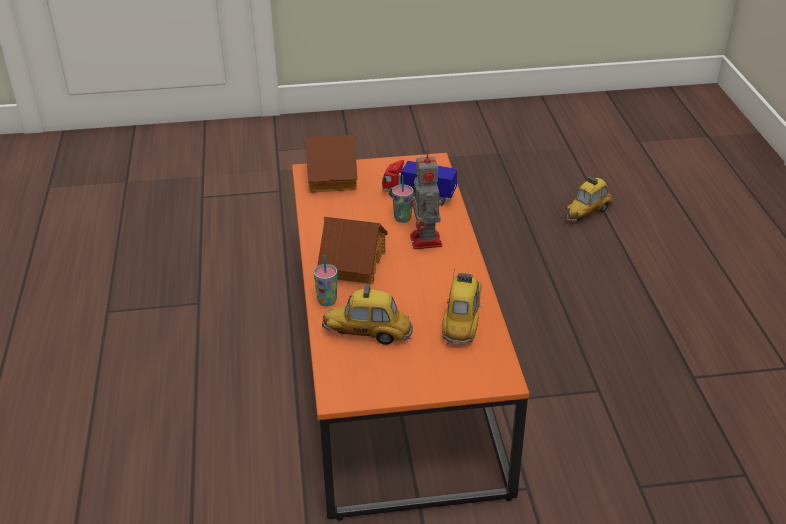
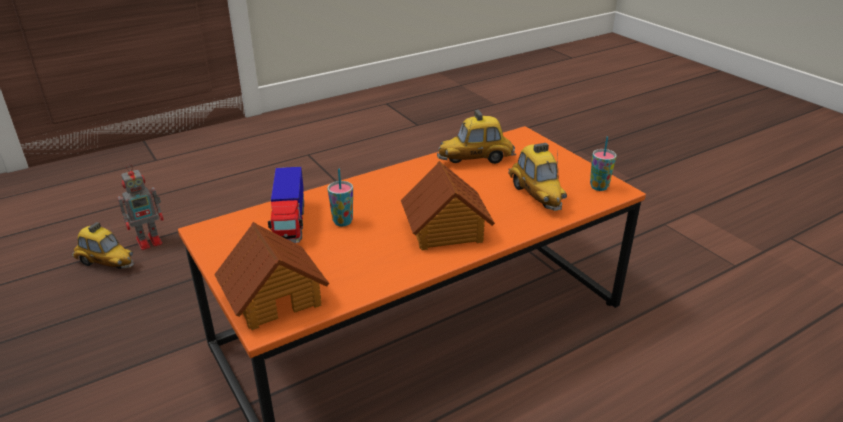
camera: 115 degrees left, 5 degrees down
(327, 301) = (515, 228): cup -> cup (599, 187)
(426, 242) = (376, 199): toy robot -> toy robot (150, 240)

